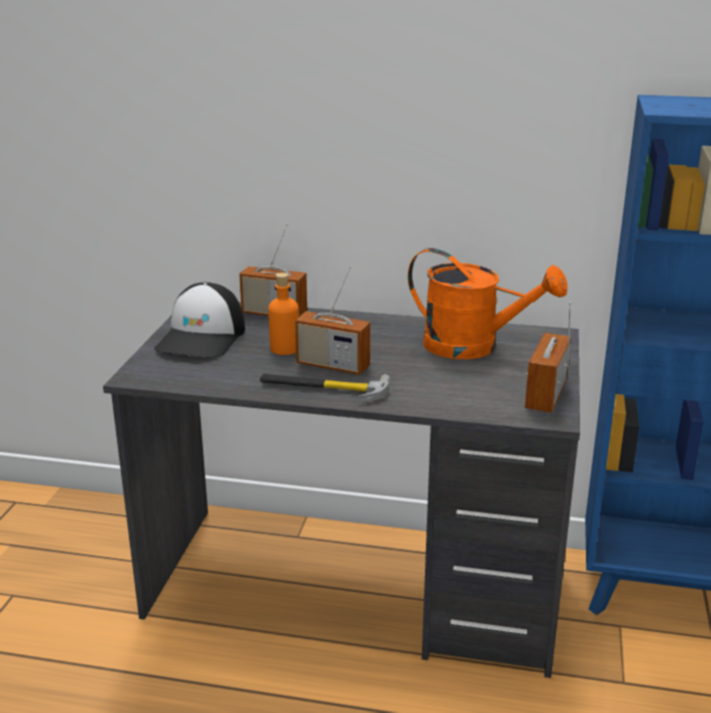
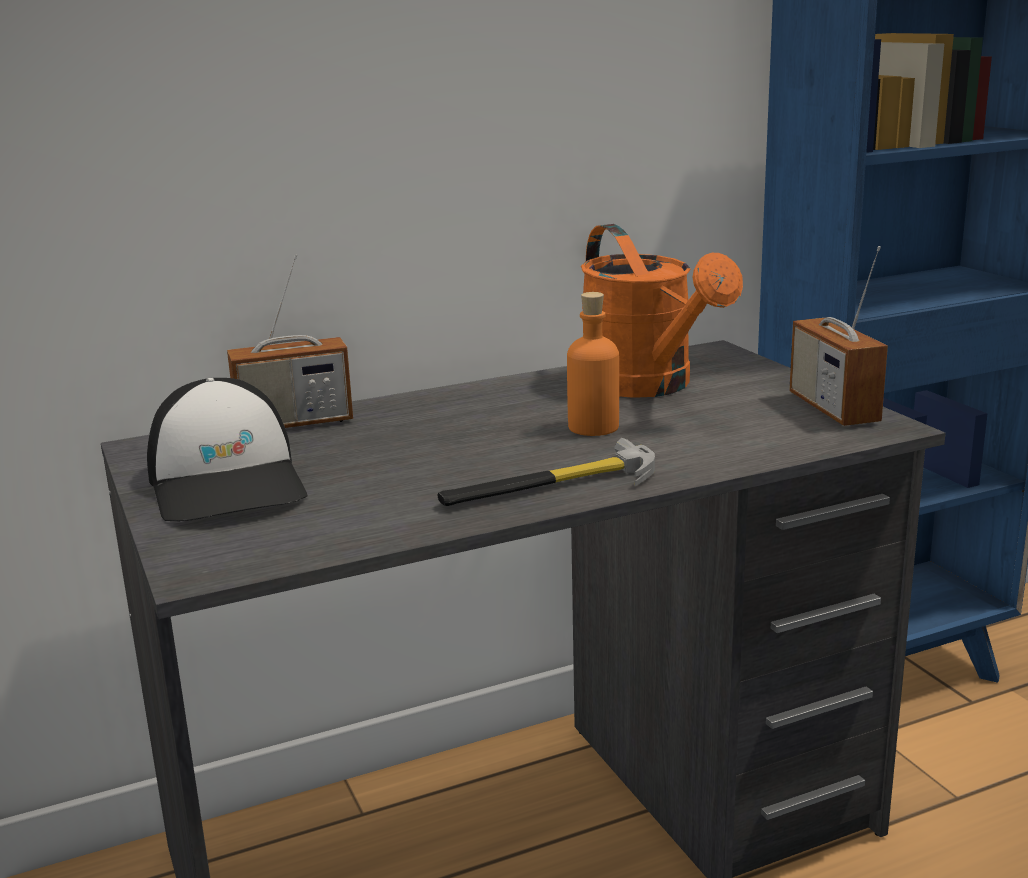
camera: 35 degrees left, 5 degrees down
(284, 348) = (395, 458): orange bottle -> orange bottle (593, 427)
(333, 365) = (508, 457): radio -> none
(473, 347) = (648, 386): orange watering can -> orange watering can turned 75 degrees clockwise

